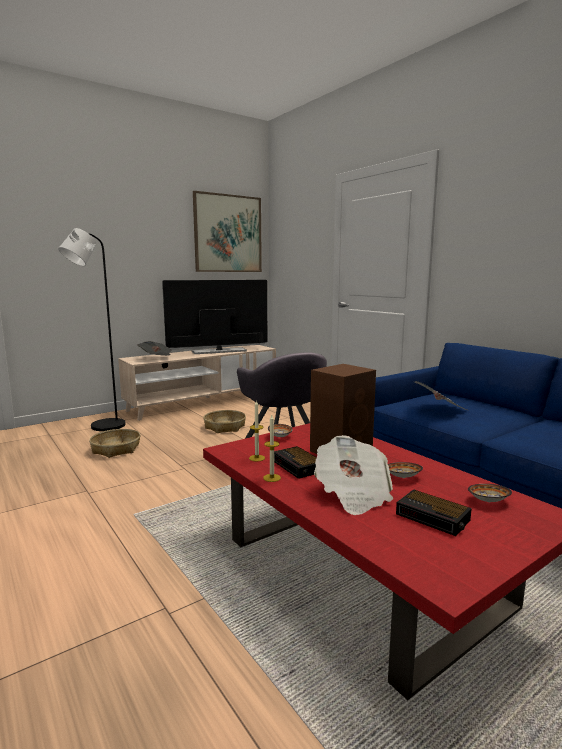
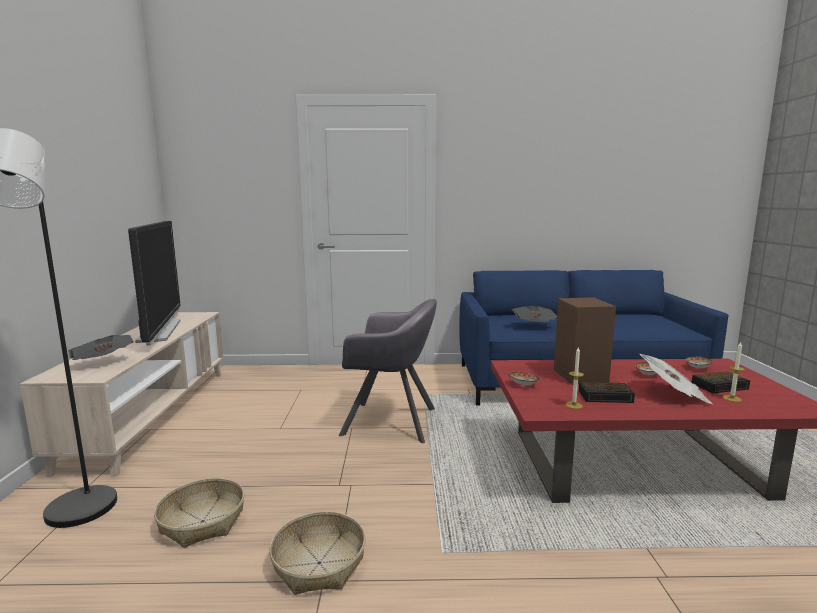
camera: 55 degrees left, 0 degrees up
(219, 351) = (160, 331): television -> television turned 150 degrees clockwise
(224, 427) = (265, 426): basket -> basket (318, 563)
(228, 234) = (122, 152): picture -> none
(272, 478) = (627, 411): candle -> candle (732, 398)

